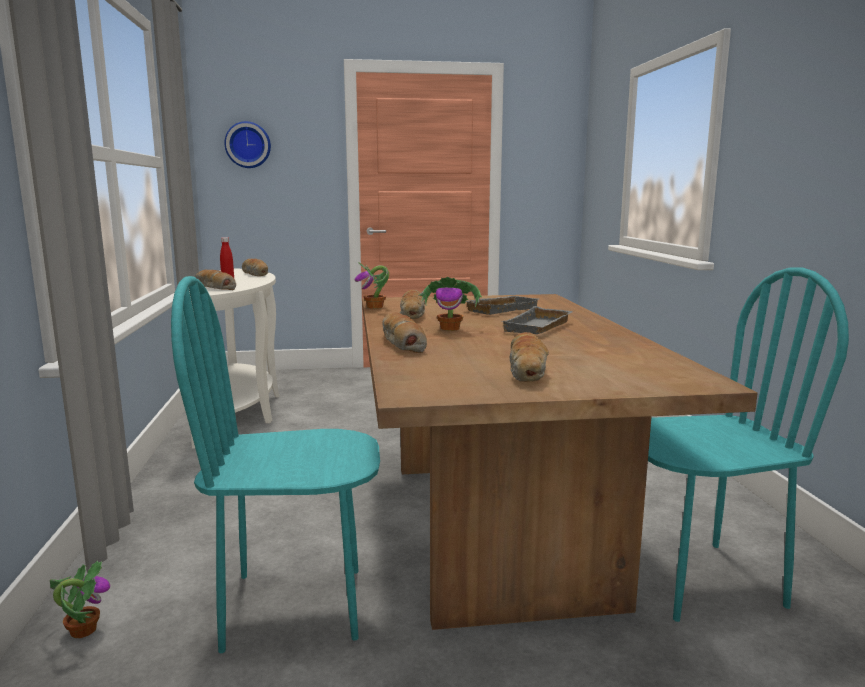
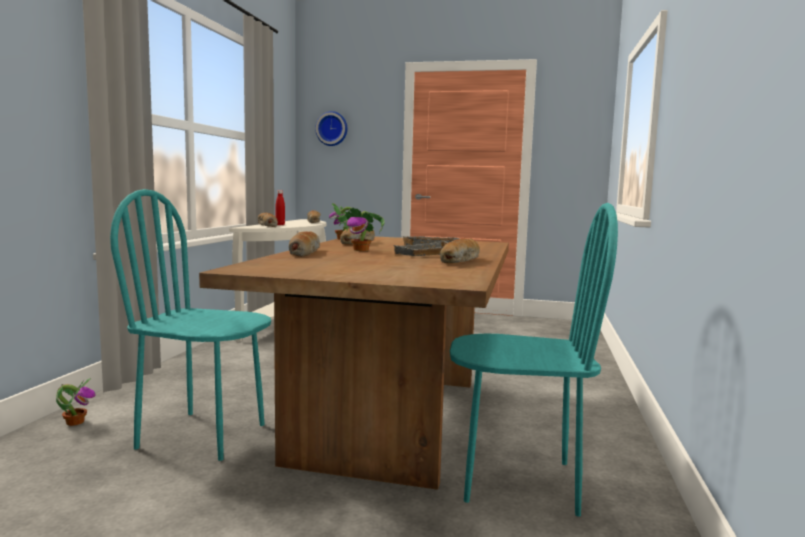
camera: 20 degrees right, 5 degrees down
(528, 370) = (347, 268): bread -> bread (460, 261)

